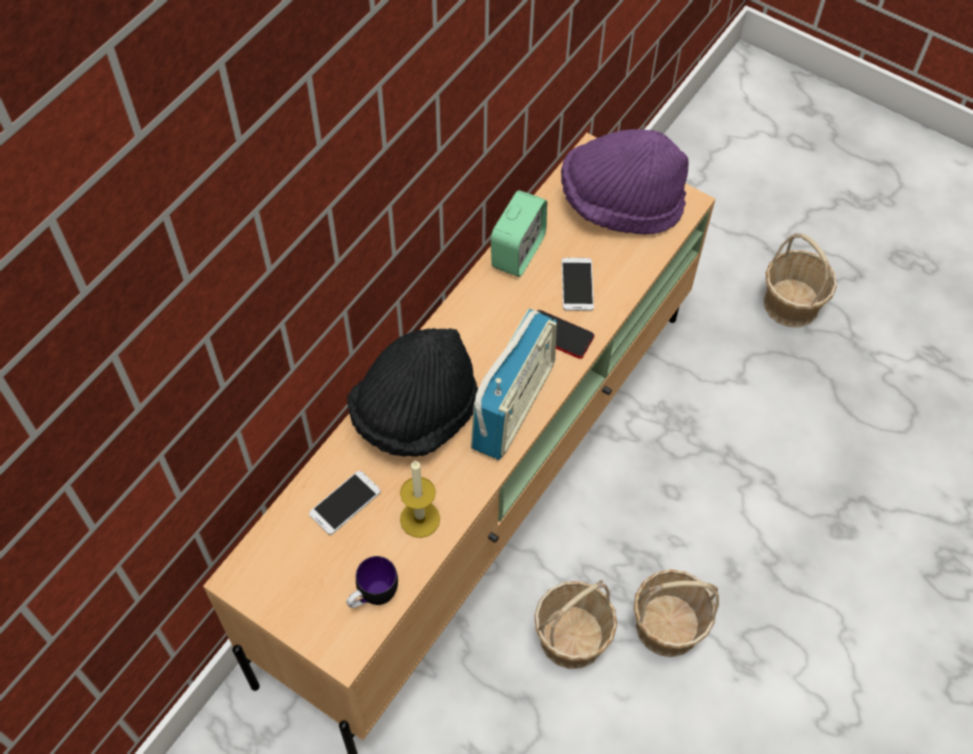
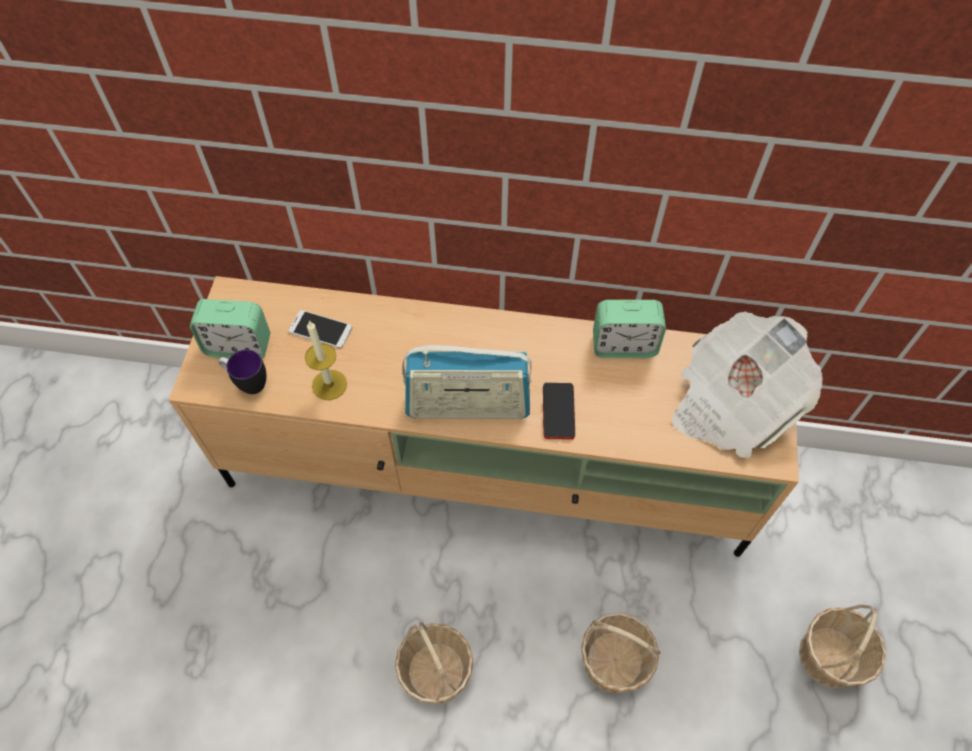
camera: 65 degrees right, 0 degrees up
(318, 591) = (238, 346): none -> alarm clock
(416, 413) = (423, 341): black hat -> none
(572, 637) = (391, 598): basket -> basket (614, 662)
(577, 284) = (620, 404): phone -> none
(620, 203) = (732, 402): purple hat -> newspaper

